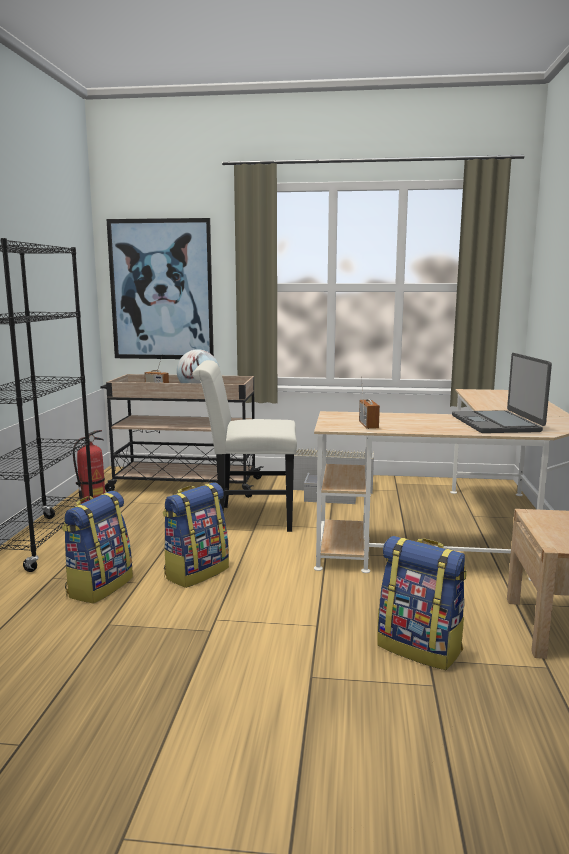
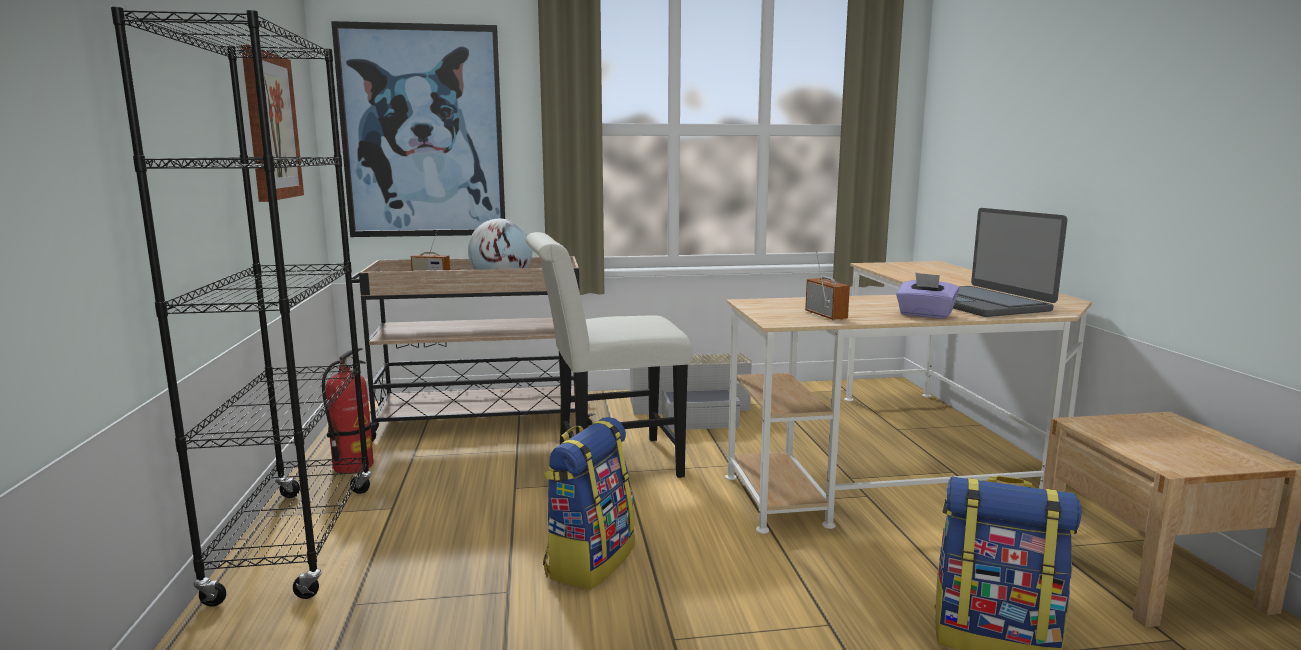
camera: 15 degrees left, 0 degrees up
(55, 290) = (271, 127): none -> picture
(99, 586) = (446, 609): backpack -> none
(440, 429) = (925, 315): none -> purple tissue box

